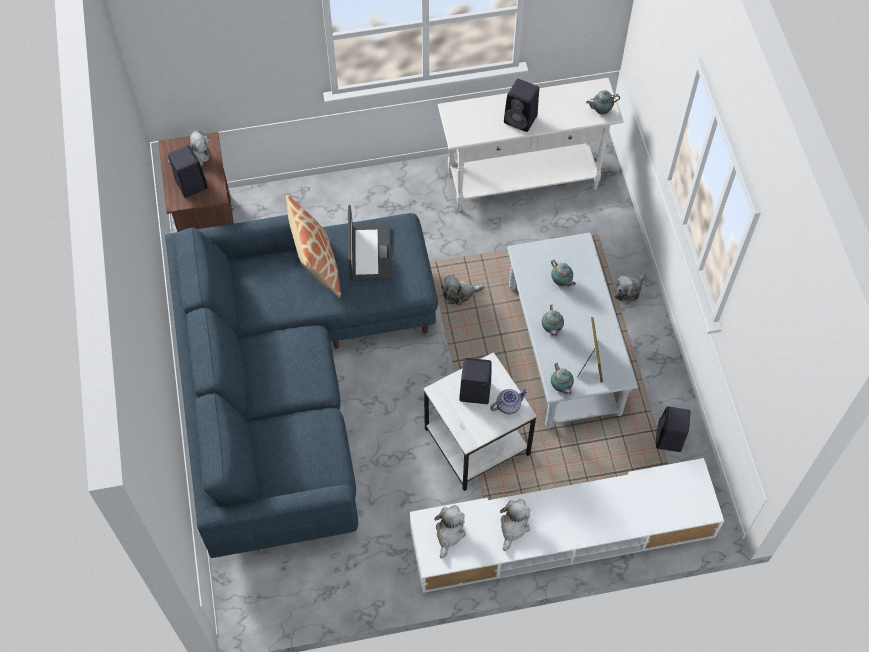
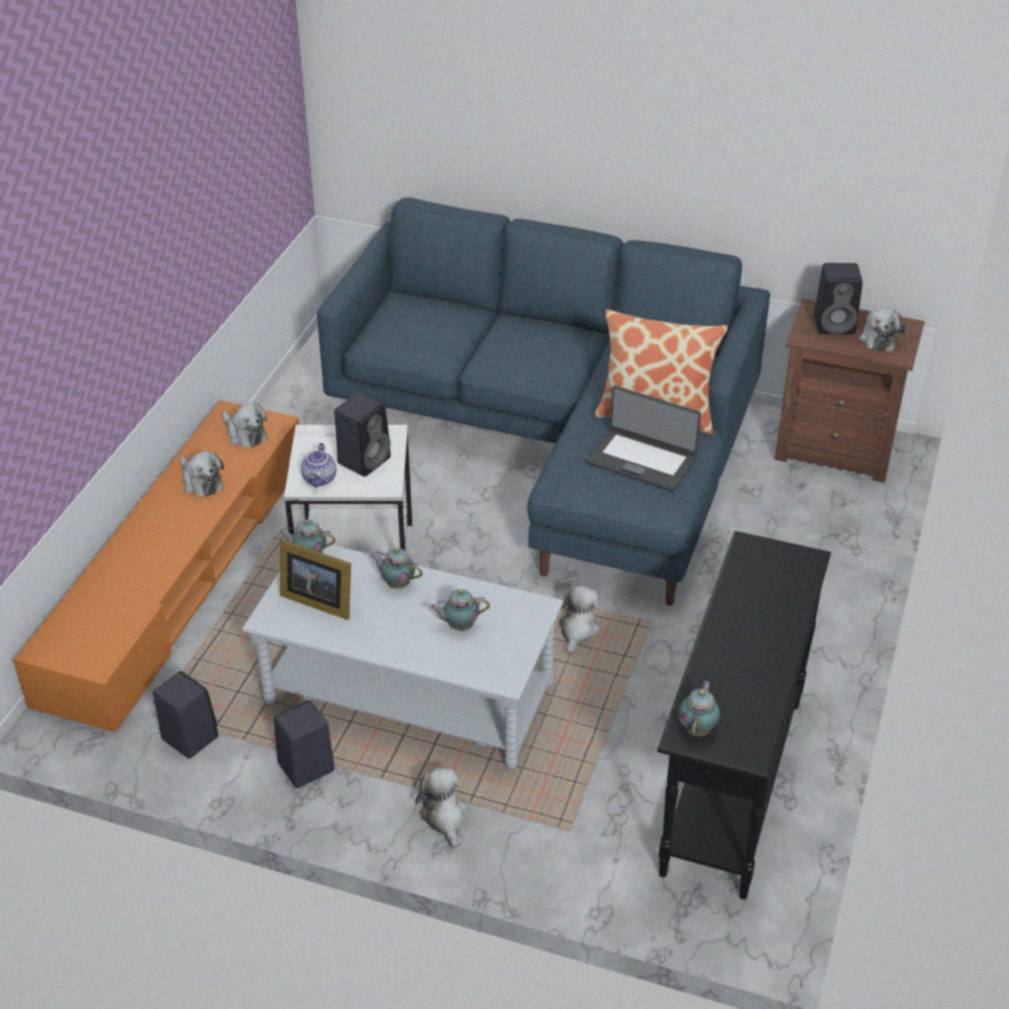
camera: 120 degrees right, 20 degrees down
(521, 119) = (740, 626): black speaker -> black speaker (305, 768)
(523, 182) = (730, 787): white console table -> black console table
(561, 534) = (178, 577): white tv stand -> orange tv stand

